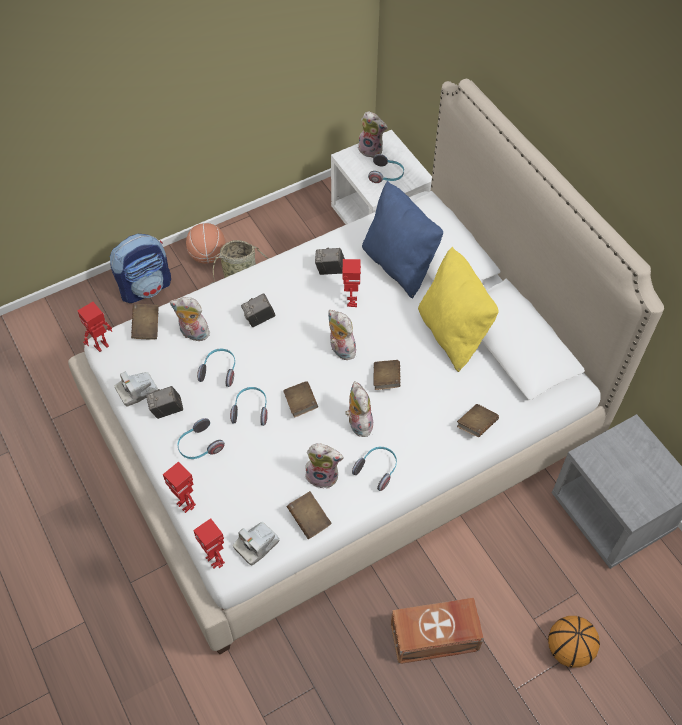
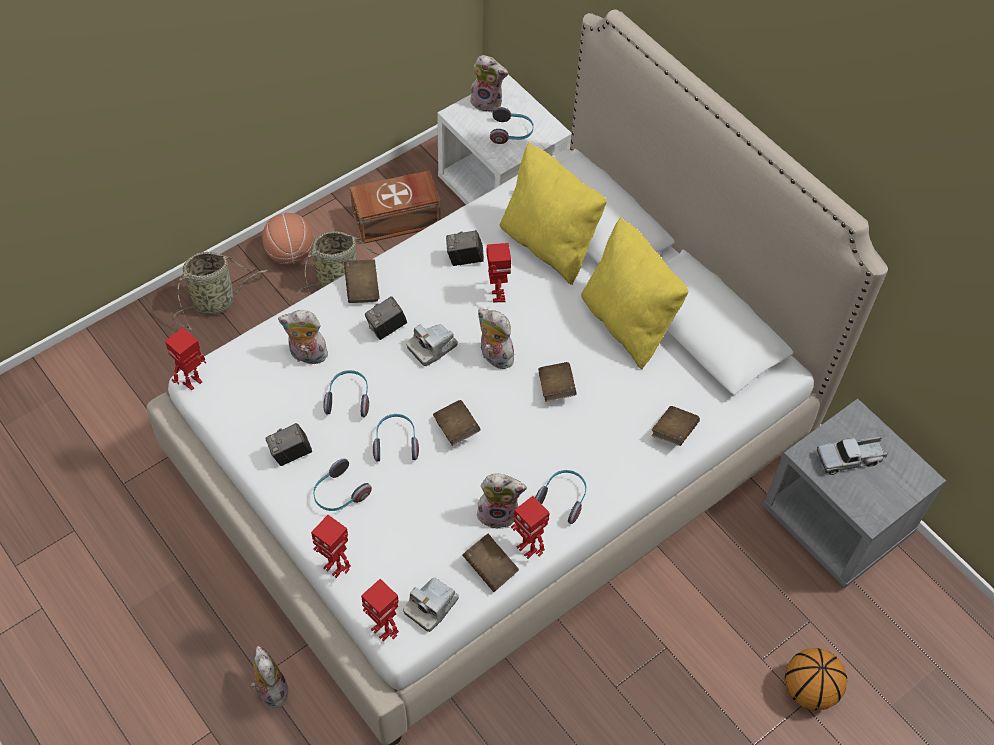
camera: 10 degrees left, 0 degrees up
(137, 391) = (248, 434): camera -> camera (432, 347)
(146, 287) = (217, 302): backpack -> basket
(146, 327) = (246, 353): brown book -> brown book (362, 288)
(342, 507) = (528, 548): none -> toy robot
(358, 423) = (530, 445): plush toy -> plush toy (270, 690)
(399, 265) = (549, 244): blue pillow -> yellow pillow
(435, 638) = (649, 697): brown storage box -> brown storage box (398, 220)
(622, 463) = (849, 458): none -> toy truck

